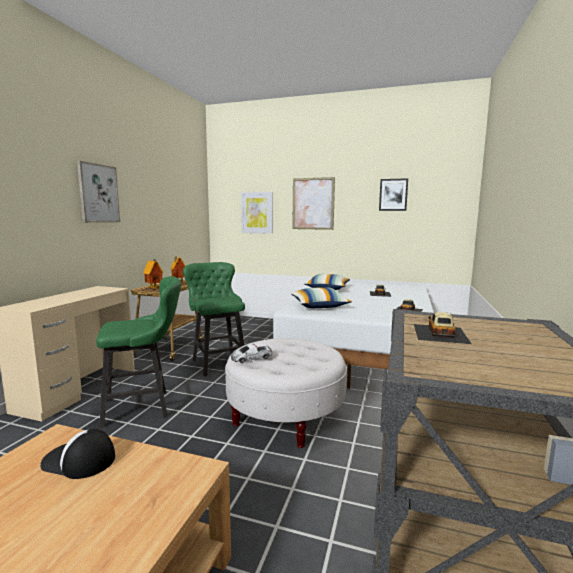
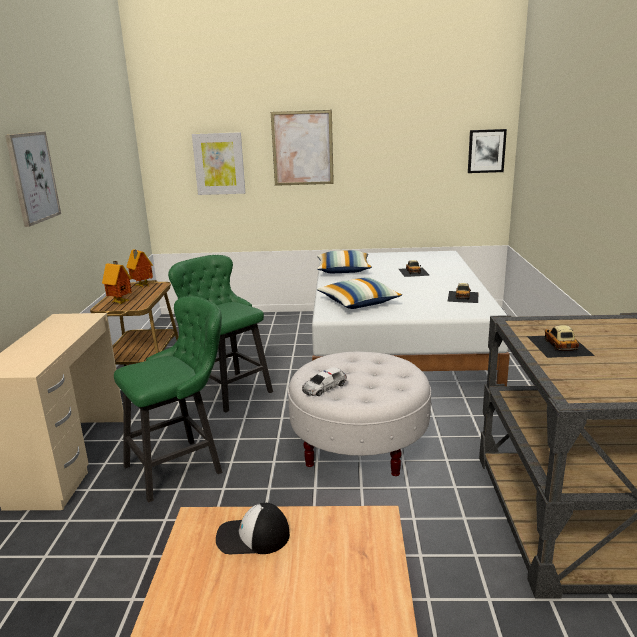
camera: 15 degrees left, 10 degrees up
(393, 195) = (412, 133): picture -> picture (486, 151)

